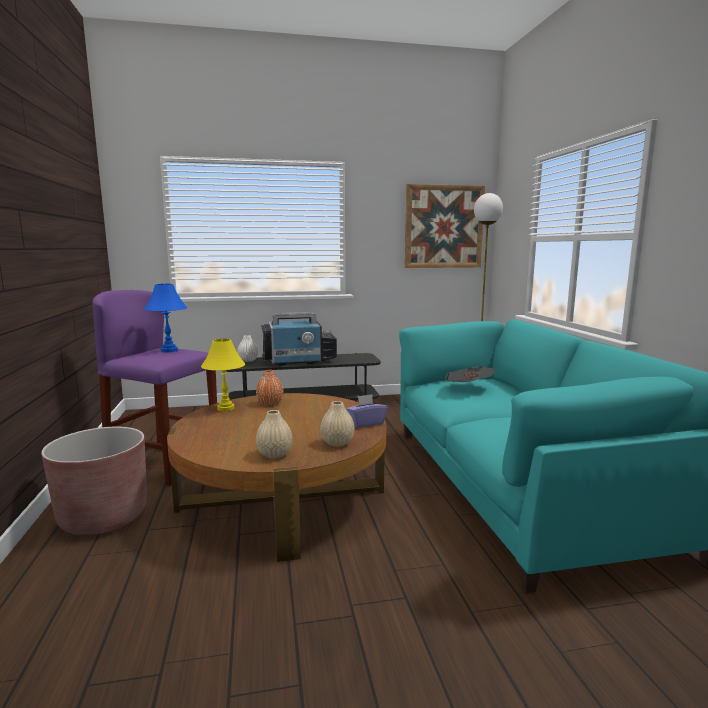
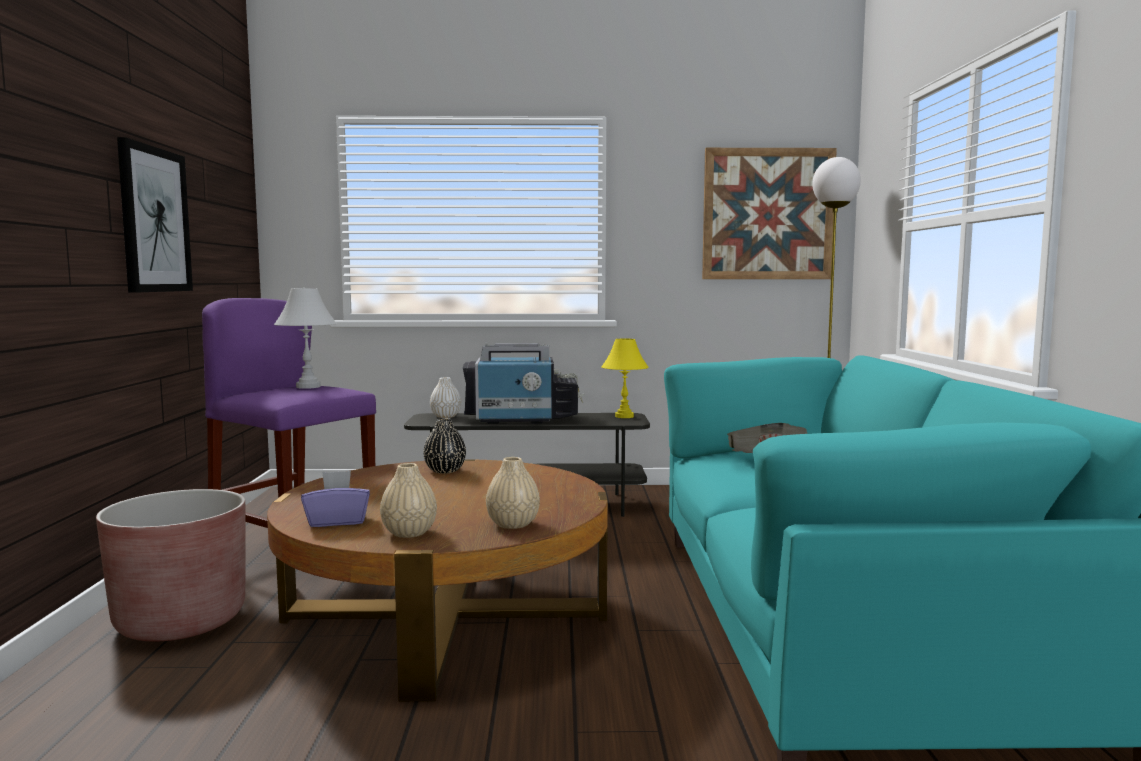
camera: 10 degrees right, 5 degrees down
(49, 237) = (154, 220): none -> picture
(169, 350) = (308, 387): blue table lamp -> white table lamp
(225, 408) = (375, 474): yellow table lamp -> yellow table lamp (624, 416)
(270, 403) = (445, 471): orange vase -> black vase
(366, 423) = (574, 502): purple tissue box -> purple tissue box (337, 521)

